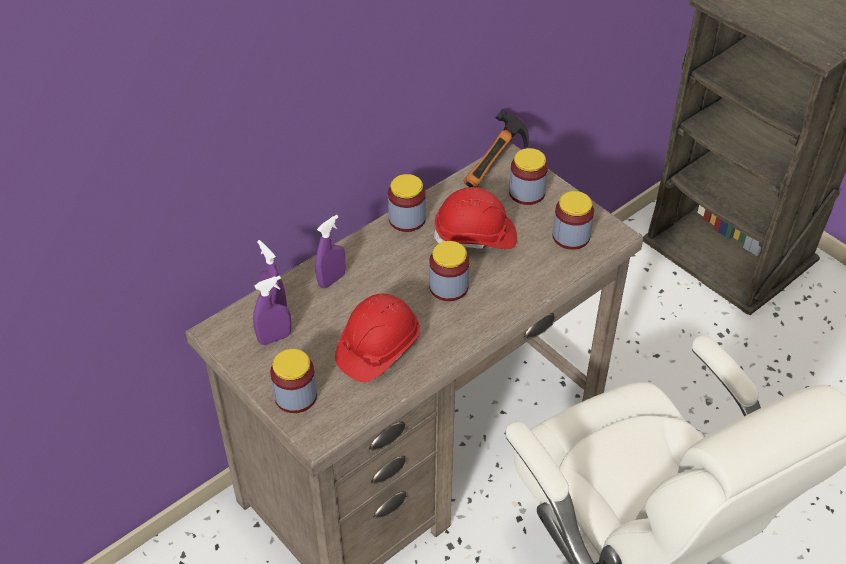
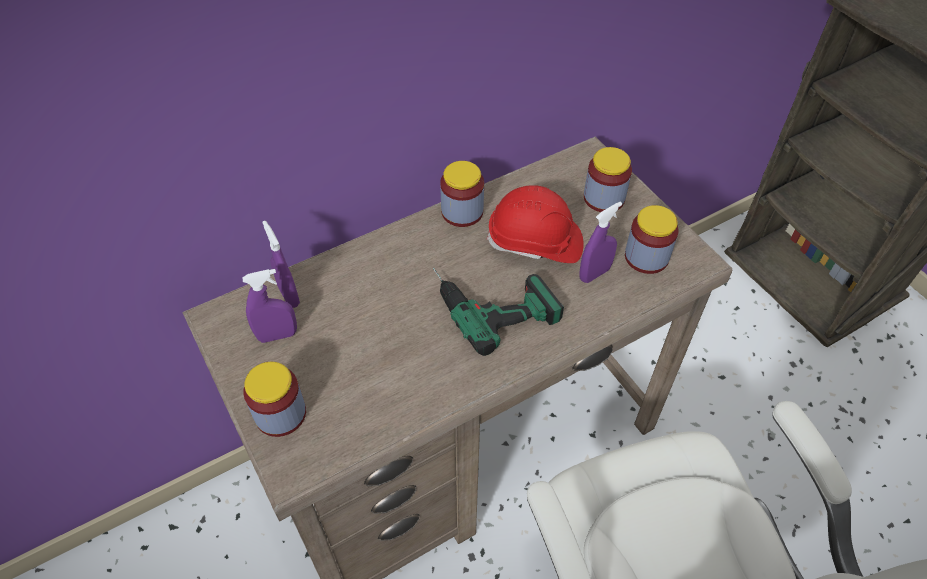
camera: 10 degrees right, 5 degrees up
(332, 280) = (360, 273): purple spray bottle -> purple spray bottle (594, 274)
(377, 348) = (391, 366): red hard hat -> none
(448, 287) = (491, 300): jar -> power drill
(497, 166) = (576, 163): hammer -> none

